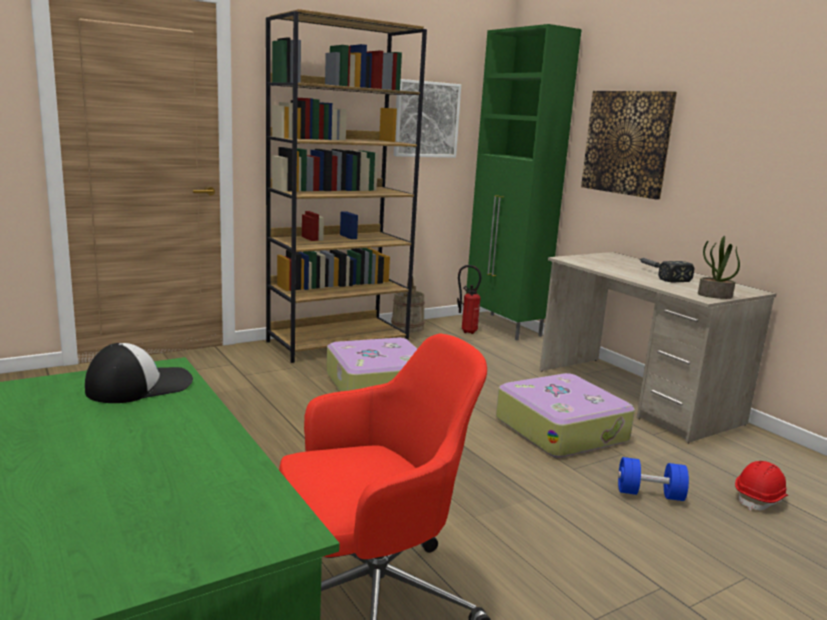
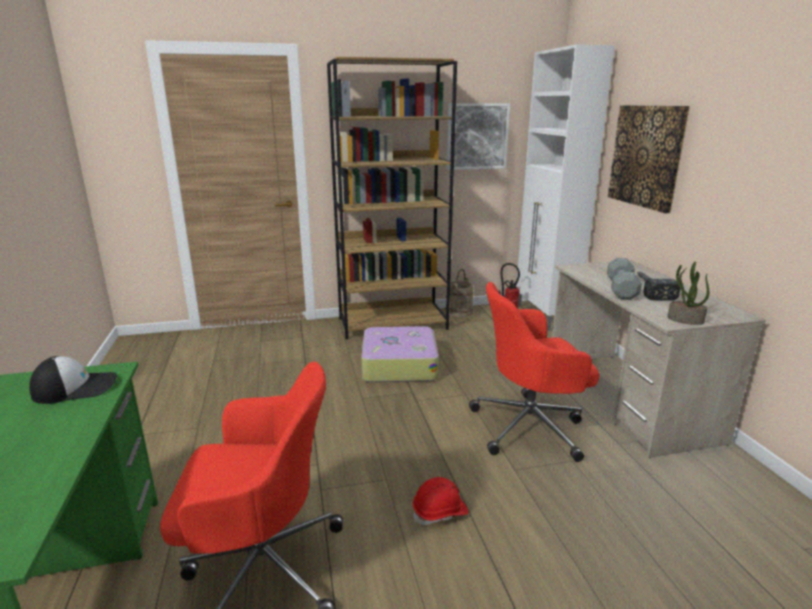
camera: 20 degrees right, 5 degrees up
(504, 327) = (545, 316): green cabinet -> white cabinet
(561, 429) = (530, 427): suitcase -> red office chair
(634, 275) = (621, 289): none -> grey dumbbell
(649, 494) = (571, 508): blue dumbbell -> none
(760, 499) = (688, 533): red hard hat -> red hard hat (440, 512)

